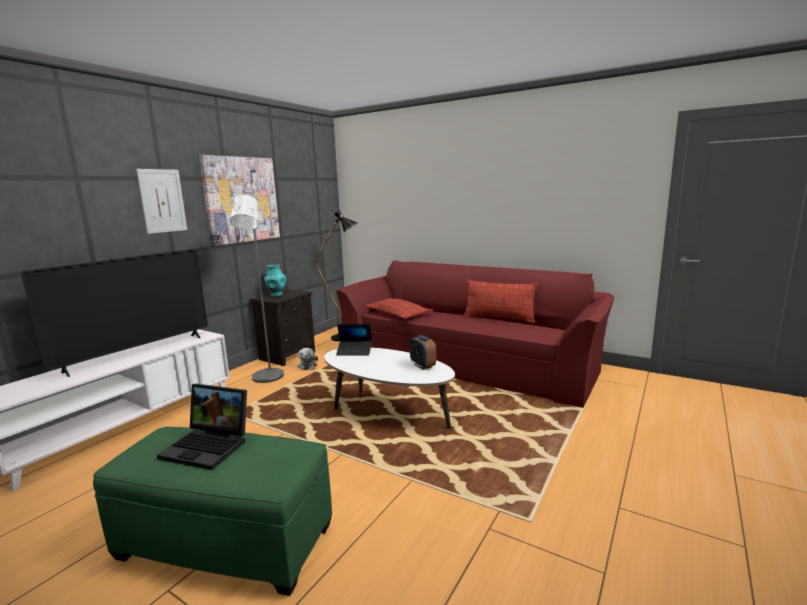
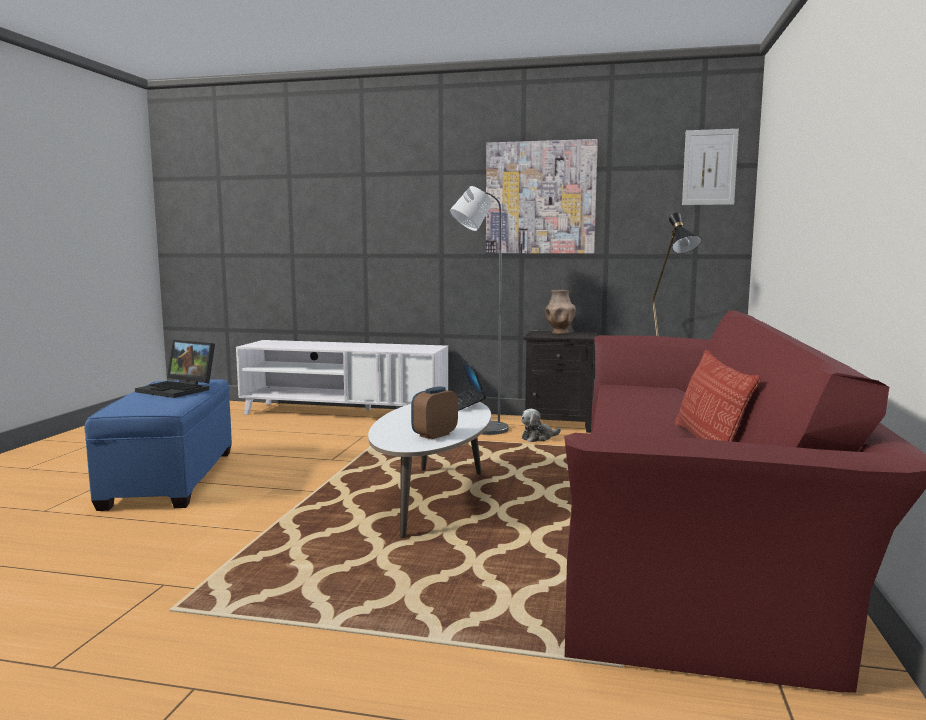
camera: 70 degrees right, 5 degrees down
(137, 353) = (362, 346): television -> none
(162, 201) = (436, 197): picture -> picture (709, 167)
(210, 446) = (179, 390): laptop -> laptop turned 60 degrees counterclockwise
(227, 541) = (171, 479): green ottoman -> blue ottoman
(276, 295) = (559, 333): turquoise vase -> brown vase
(397, 313) = (634, 394): pillow -> none

